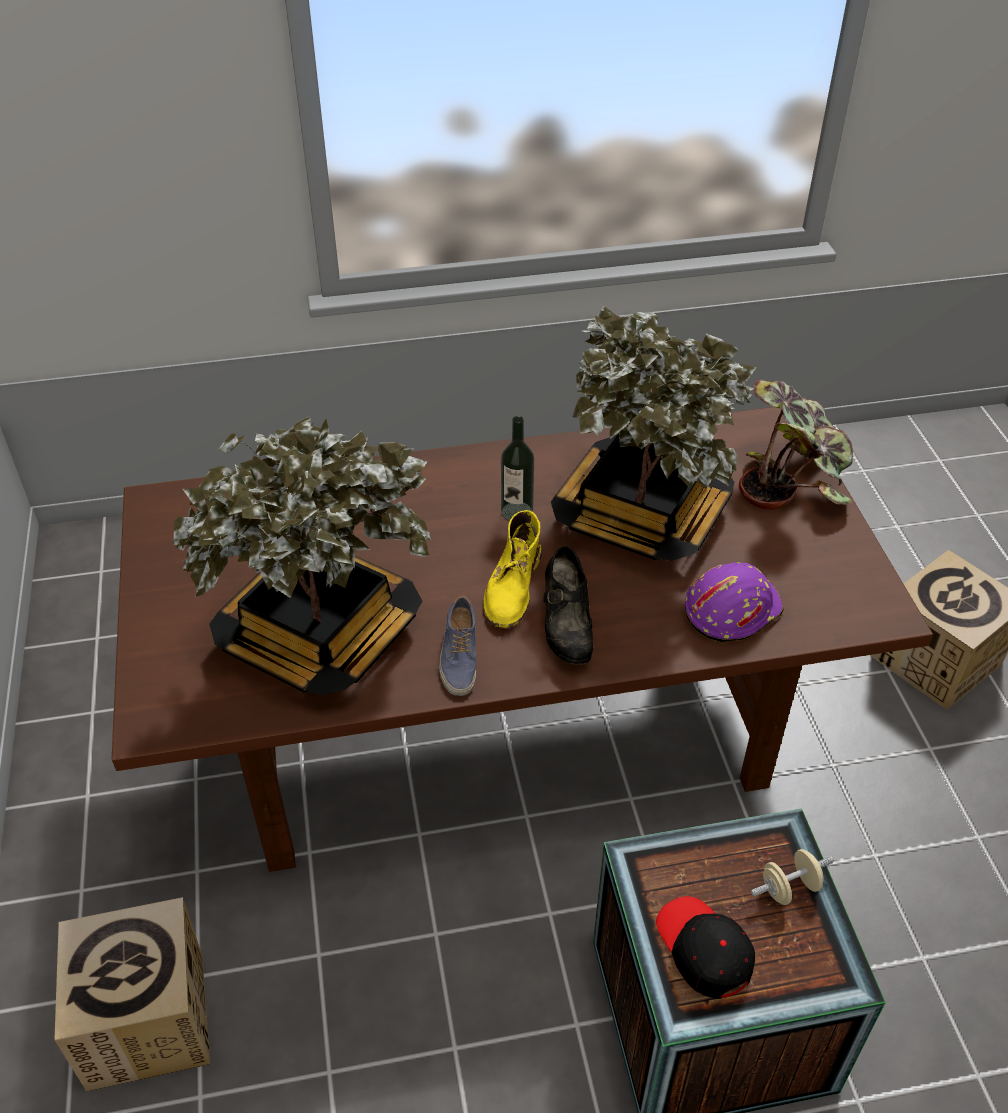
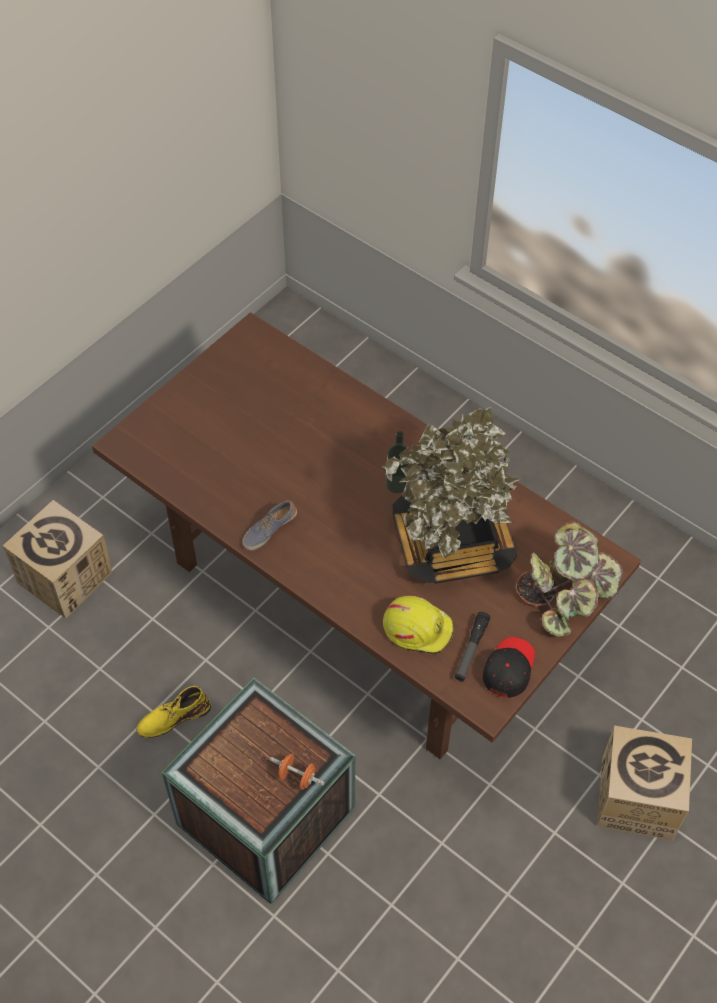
camera: 50 degrees right, 10 degrees up
(319, 633) = (231, 463): potted plant -> none
(512, 587) = (339, 520): yellow boot -> yellow boot (173, 718)
(566, 628) = (332, 562): black shoe -> none
(703, 950) = (227, 759): black cap -> black cap (508, 669)
(731, 609) = (417, 628): purple hard hat -> yellow hard hat
(789, 888) = (297, 777): beige dumbbell -> orange dumbbell
(800, 583) = (471, 650): none -> flashlight

